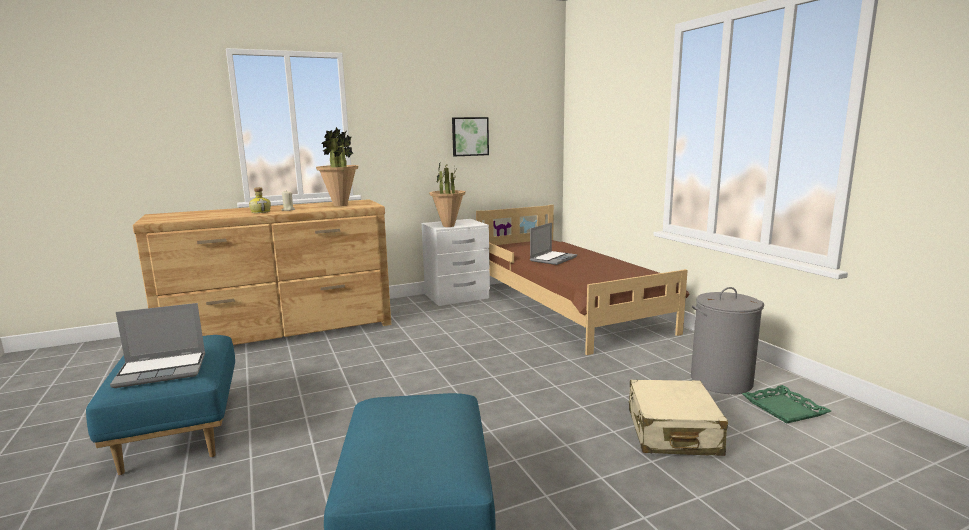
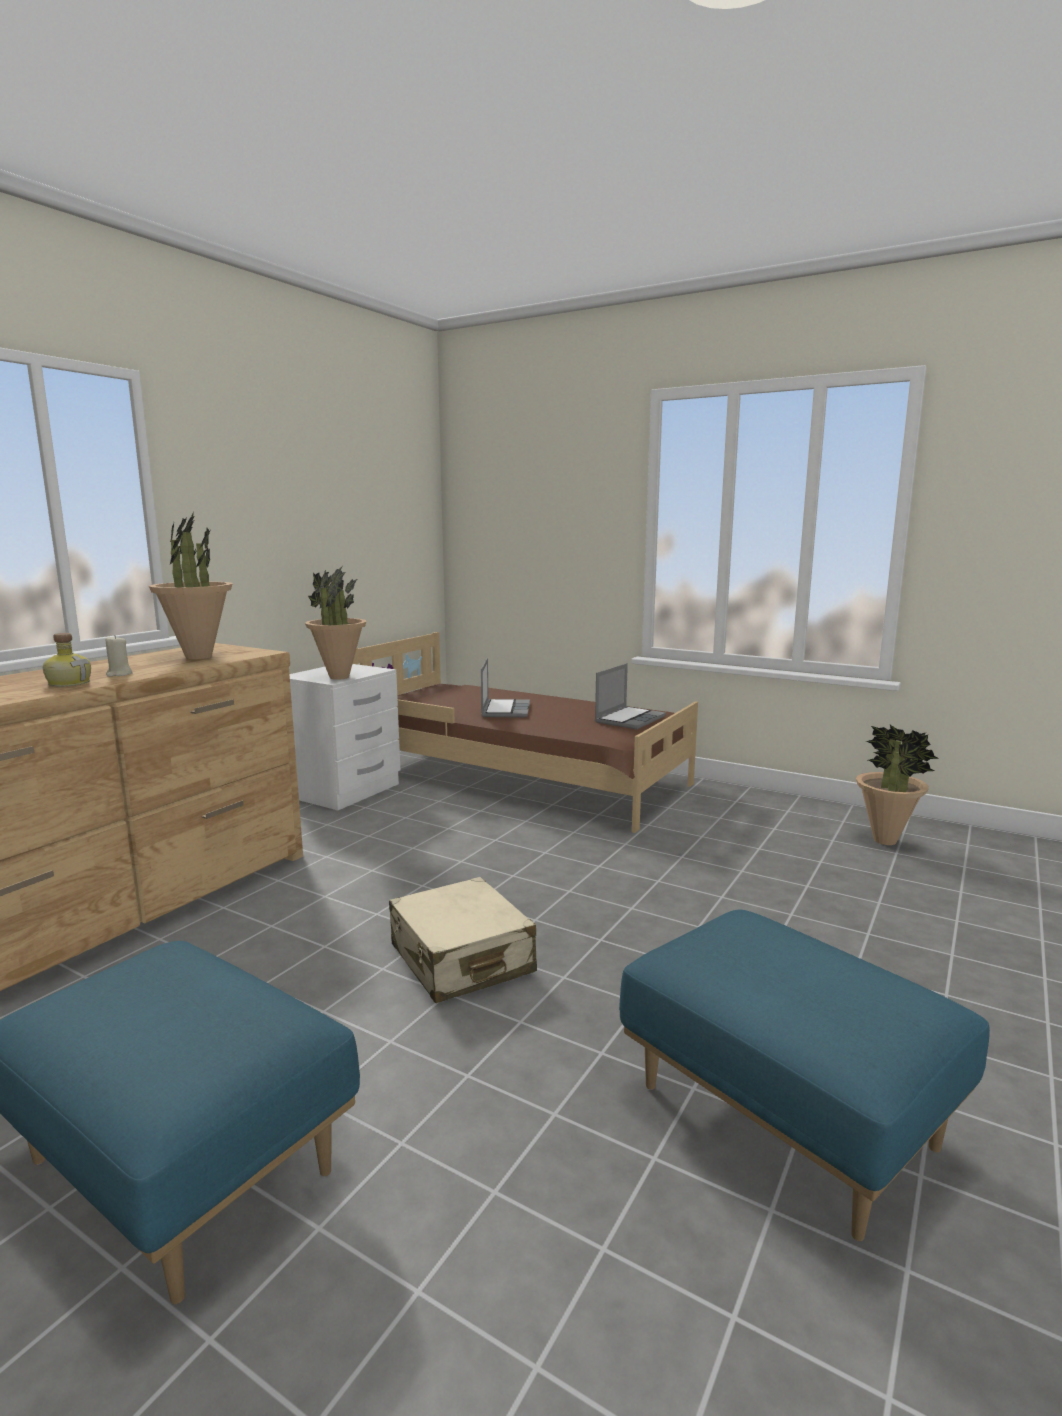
camera: 35 degrees left, 0 degrees up
(163, 370) = (214, 1038): laptop -> laptop (629, 719)
(469, 136) = (334, 530): picture -> none
(672, 432) = (840, 896): beige suitcase -> beige suitcase (461, 959)
(721, 381) = (800, 827): grey laundry basket -> none
(784, 409) = (885, 841): green tray -> potted plant

